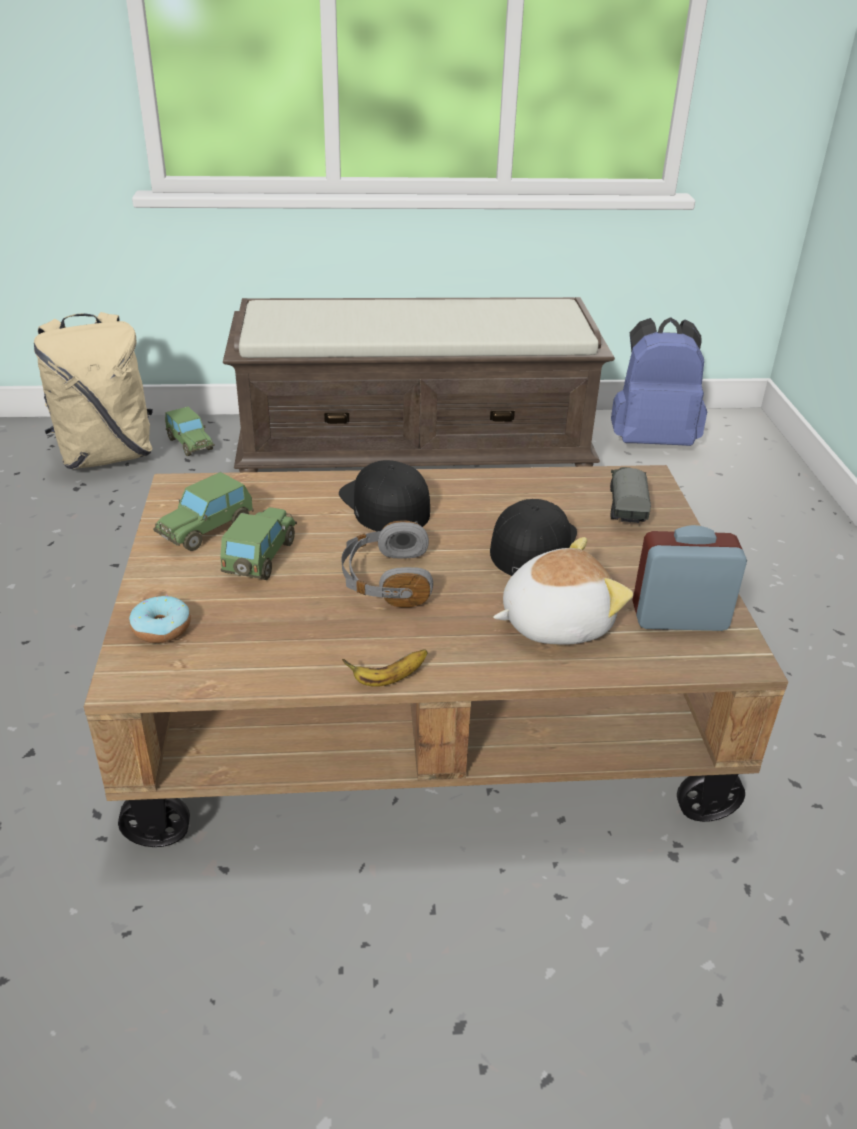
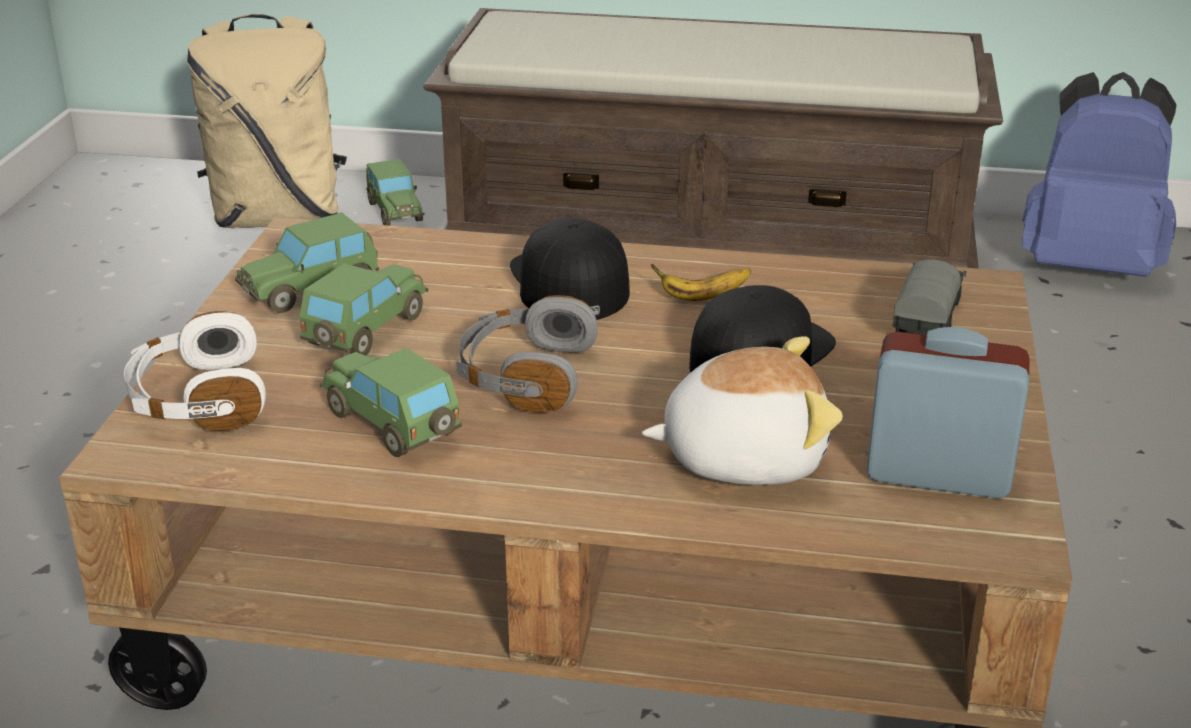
camera: 15 degrees right, 5 degrees down
(162, 628) = (197, 399): donut -> white headphones
(311, 629) = (392, 424): none -> toy car
(388, 679) = (469, 497): banana -> banana (702, 297)

